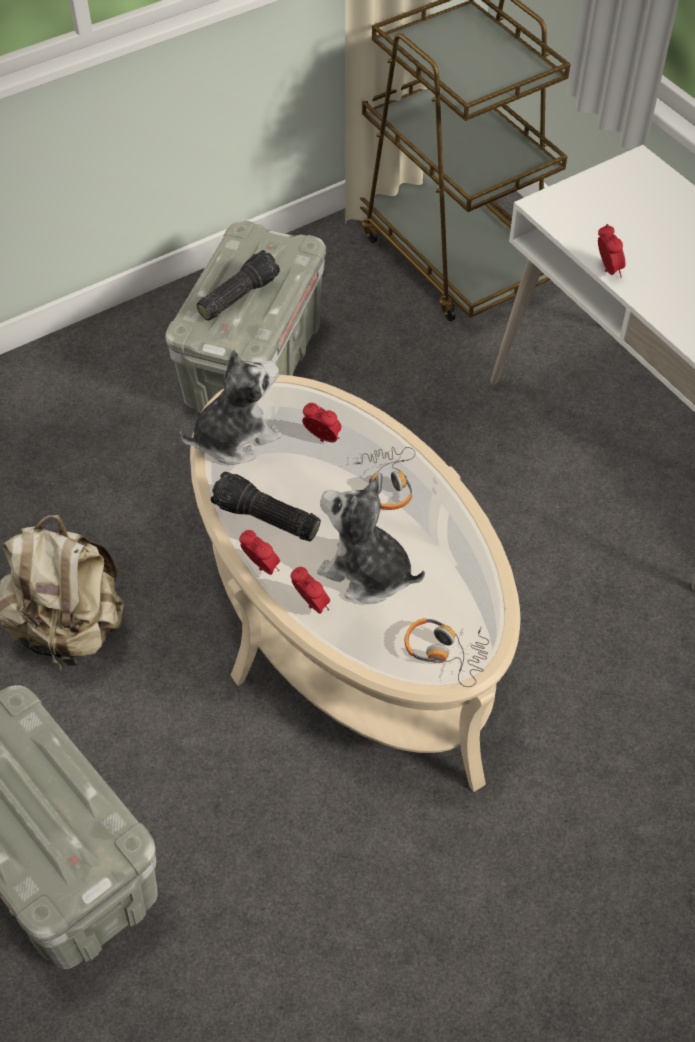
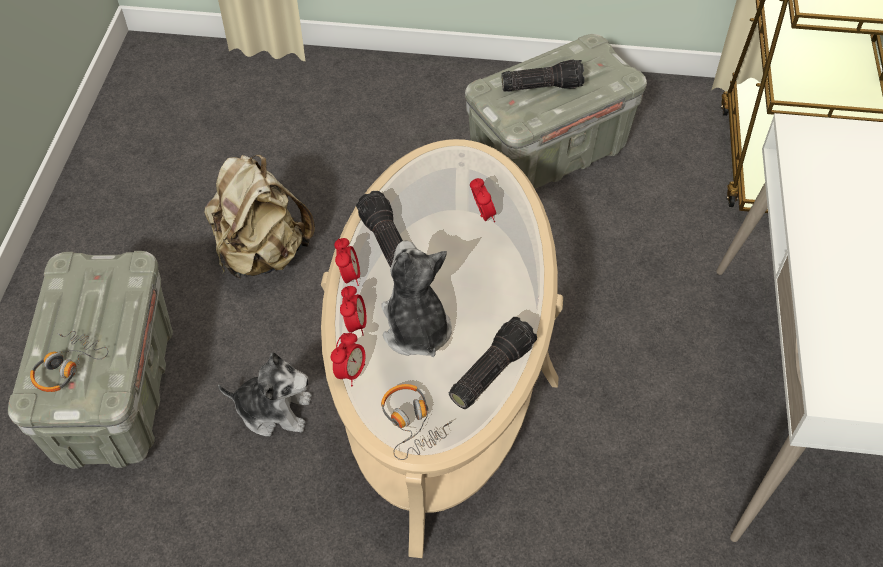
camera: 40 degrees right, 0 degrees up
(235, 437) = (424, 177): plush toy -> plush toy (274, 410)
(388, 484) = (496, 276): headphones -> headphones (67, 367)
(463, 565) = (490, 370): none -> flashlight
(607, 270) = (798, 209): alarm clock -> alarm clock (350, 372)

